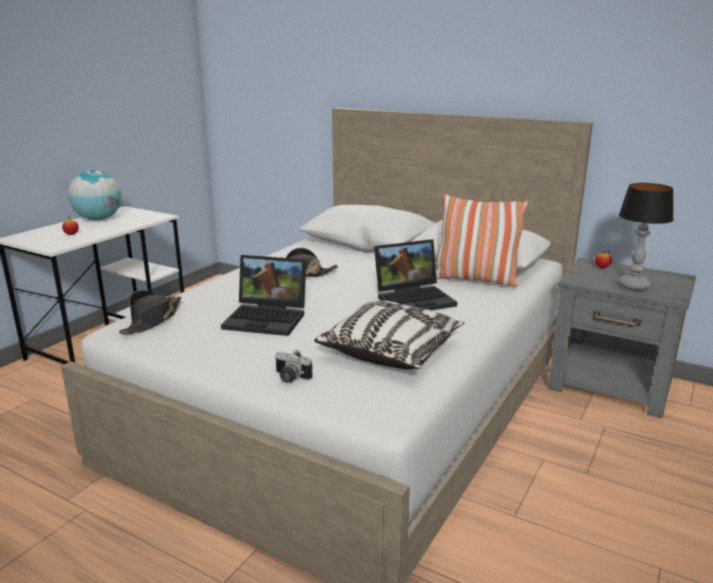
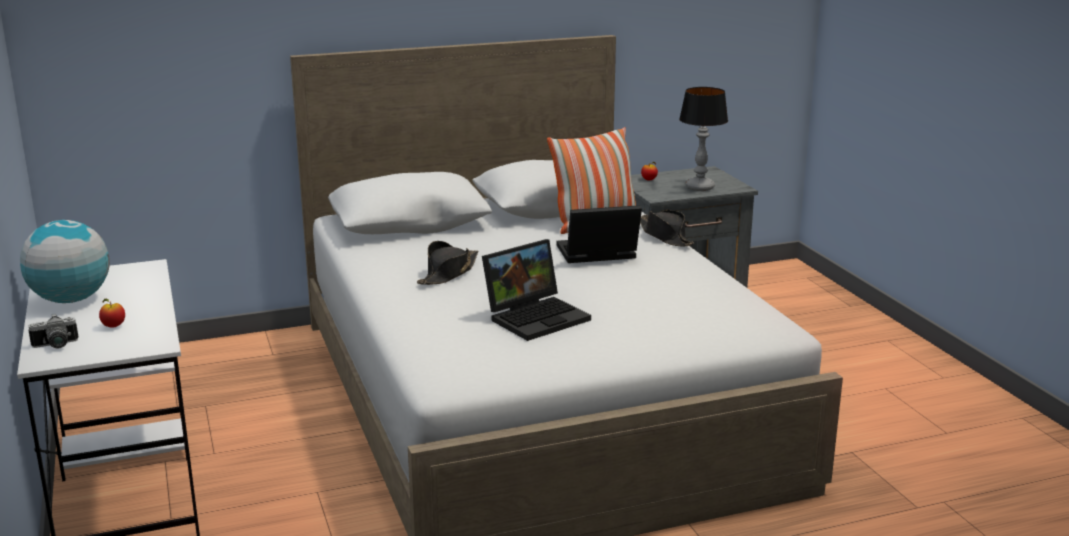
camera: 50 degrees left, 0 degrees up
(152, 320) = (448, 363): black hat -> black hat (665, 236)
(290, 378) = (676, 342): camera -> camera (55, 346)
(391, 350) = (683, 296): pillow -> none
(415, 299) = (595, 254): laptop -> laptop turned 120 degrees counterclockwise

